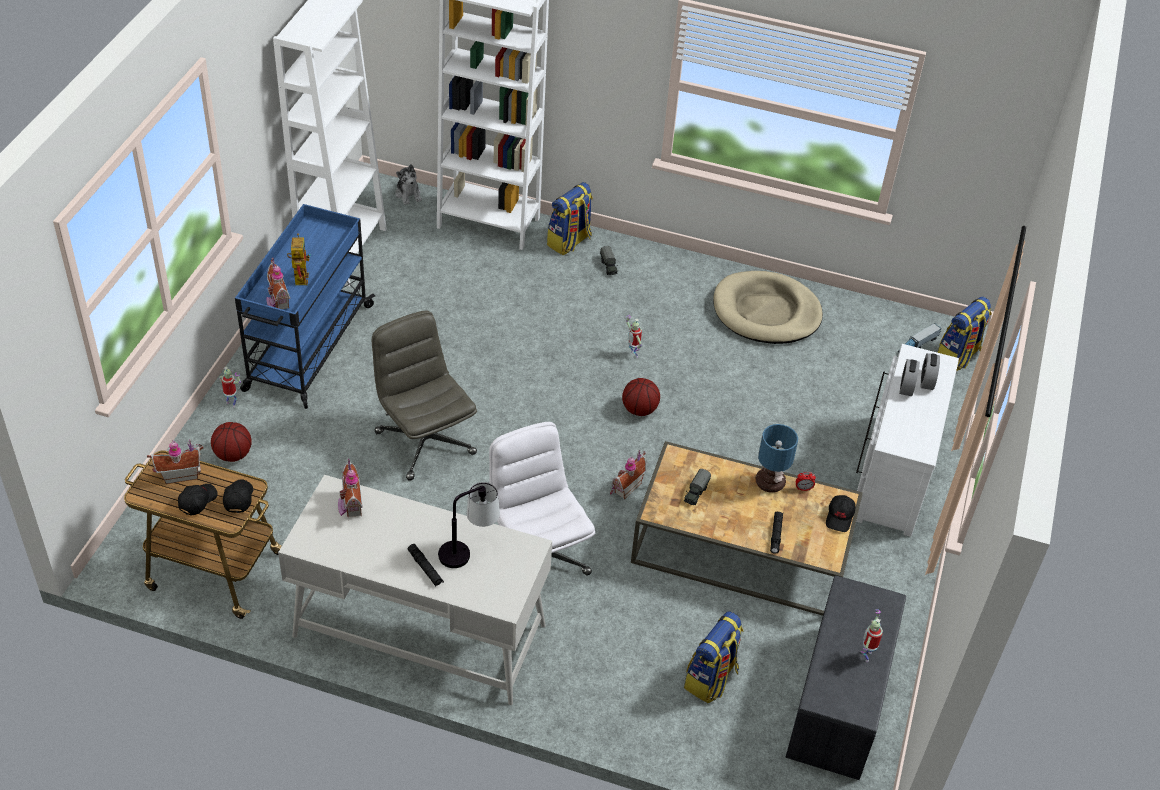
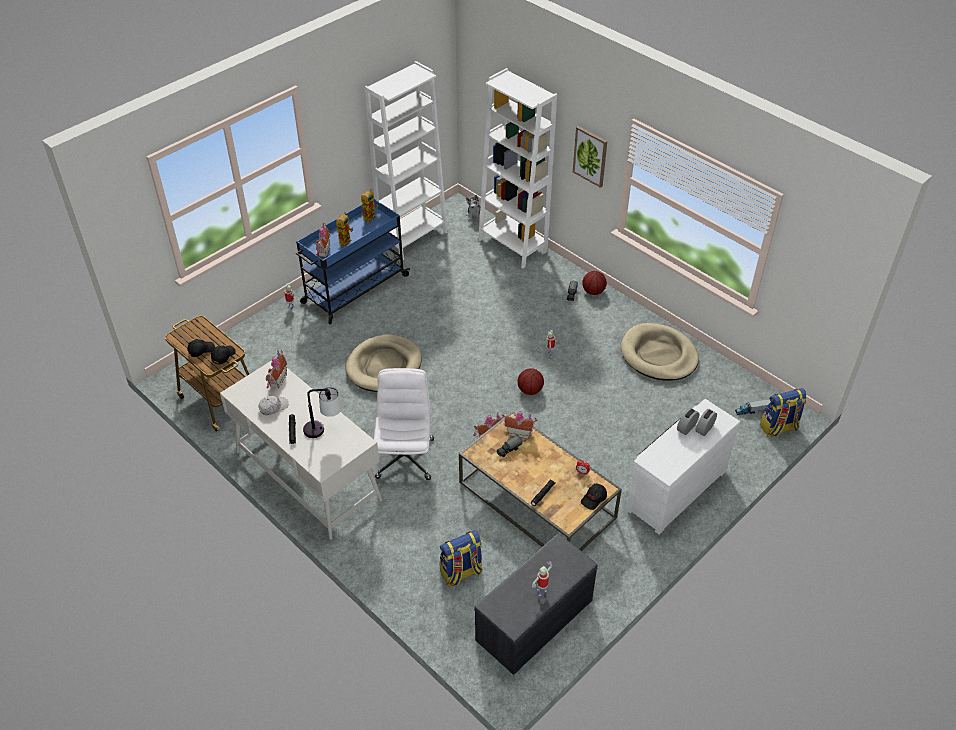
camera: 30 degrees right, 0 degrees up
(180, 474) = (203, 332): toy house -> toy house (519, 432)
(233, 454) = (272, 337): basketball -> basketball (593, 291)
(311, 232) = (370, 216): none -> toy robot
(373, 544) = (273, 407): none -> white cap
(424, 442) = (384, 366): grey office chair -> beige dog bed
(569, 242) = (556, 272): backpack -> none
(608, 65) = (590, 156): none -> picture
(771, 483) = (562, 461): table lamp -> none

